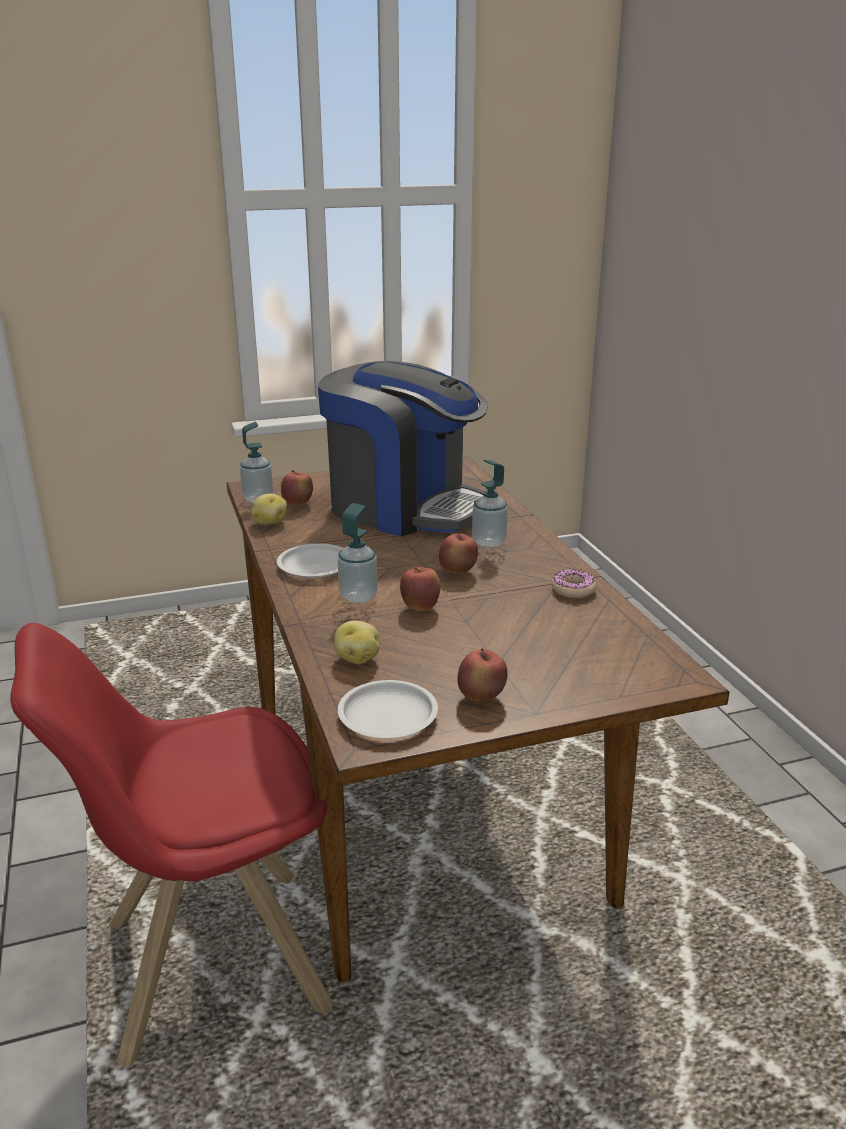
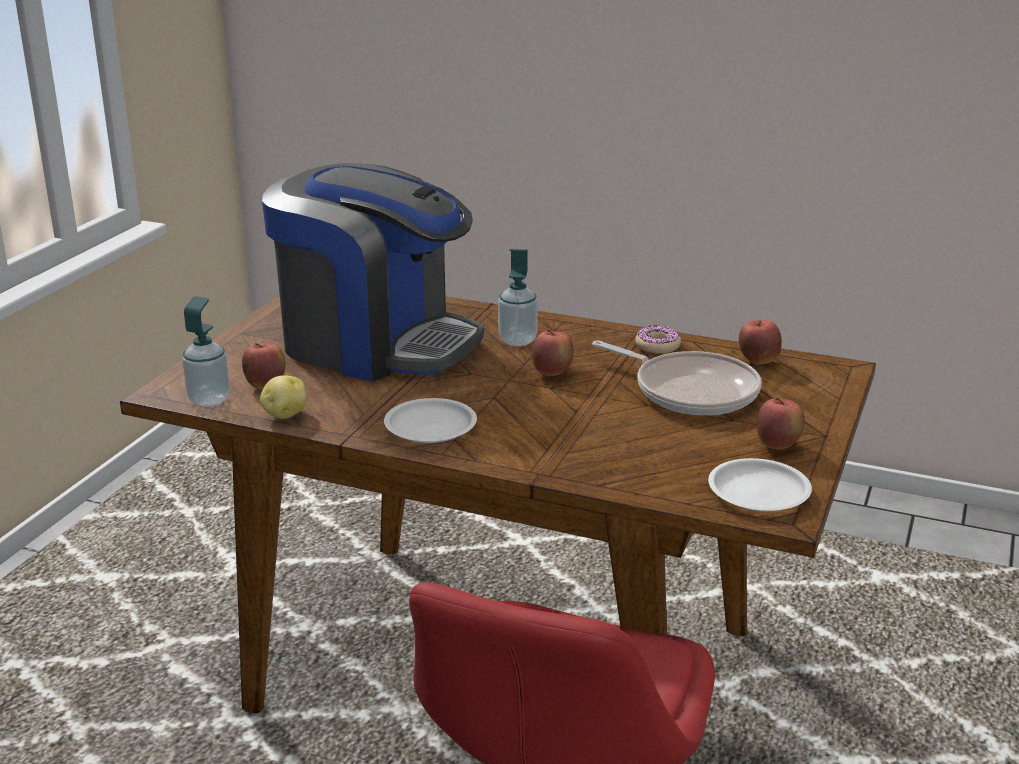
camera: 50 degrees left, 0 degrees up
(357, 658) = (645, 471): potato -> none
(358, 597) = (530, 430): soap dispenser -> none
(404, 507) = (375, 343): coffee machine -> coffee machine turned 45 degrees clockwise
(420, 608) = (594, 413): apple -> apple (758, 361)
(518, 628) = (690, 390): none -> frying pan

